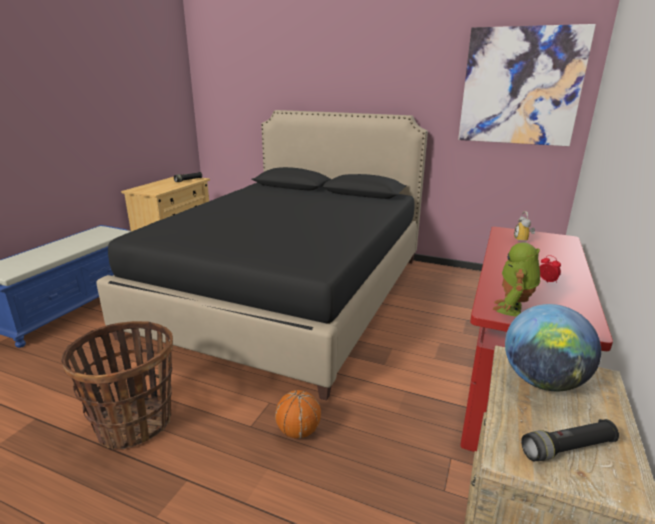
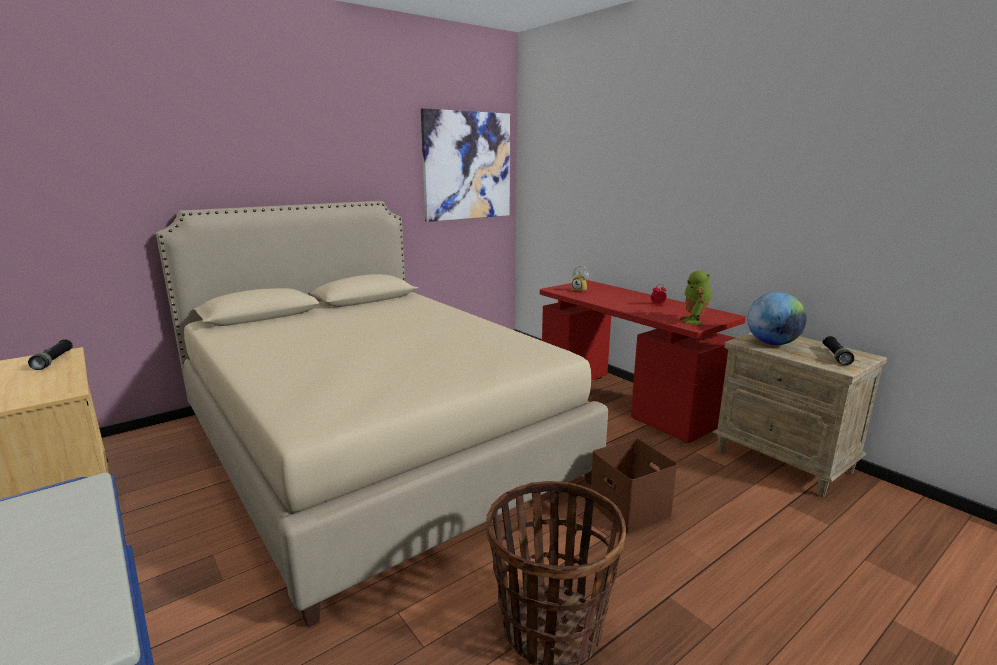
camera: 60 degrees left, 5 degrees down
(290, 293) = (373, 446): black bed -> beige bed
(298, 431) = (631, 509): basketball -> brown storage box
(513, 309) = (694, 321): toy robot -> toy robot turned 45 degrees clockwise

